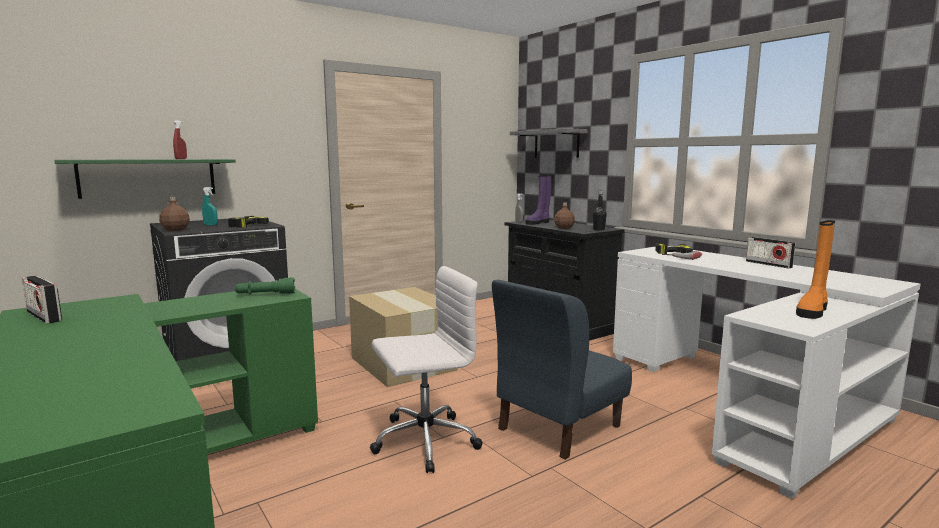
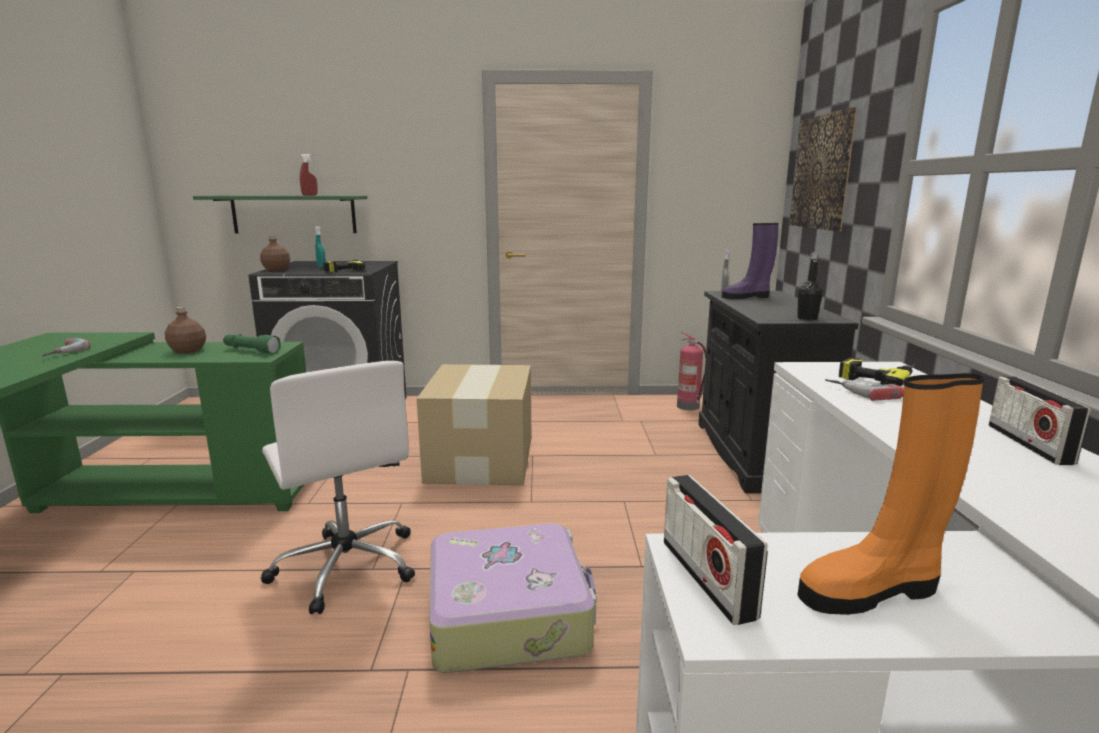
camera: 35 degrees right, 5 degrees up
(44, 316) = (42, 343): radio -> radio (707, 578)
(102, 317) = (59, 352): none -> power drill
(423, 441) = (346, 566): white office chair -> white office chair turned 45 degrees clockwise
(485, 307) = (689, 406): none -> fire extinguisher
(556, 144) = (822, 172): grey shelf -> picture
(558, 427) = (509, 613): blue chair -> suitcase
(564, 228) = (759, 309): brown bottle -> brown bottle (187, 351)

